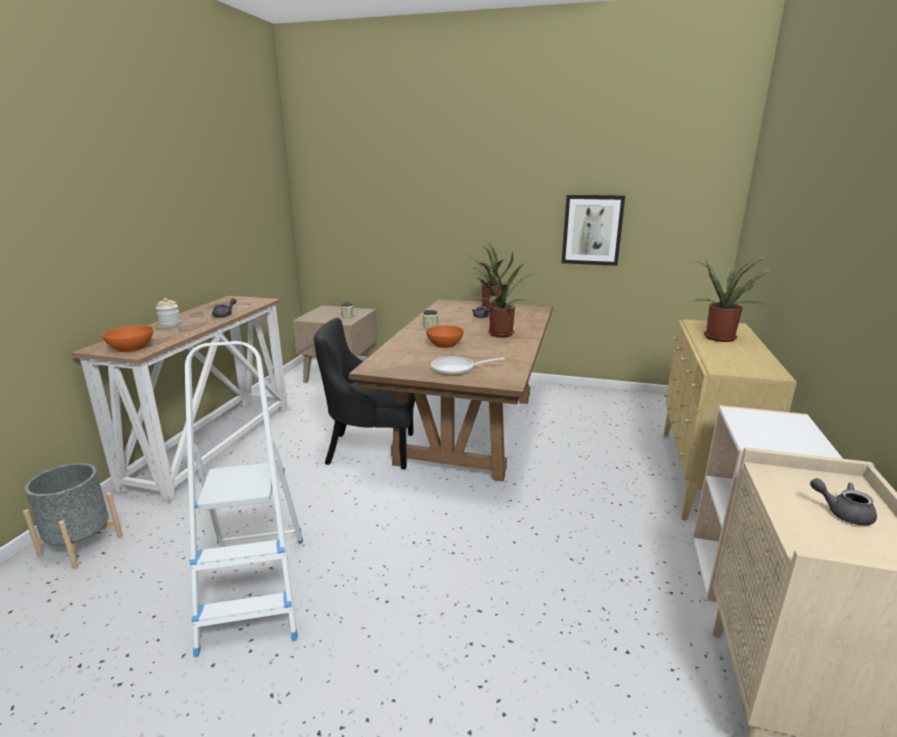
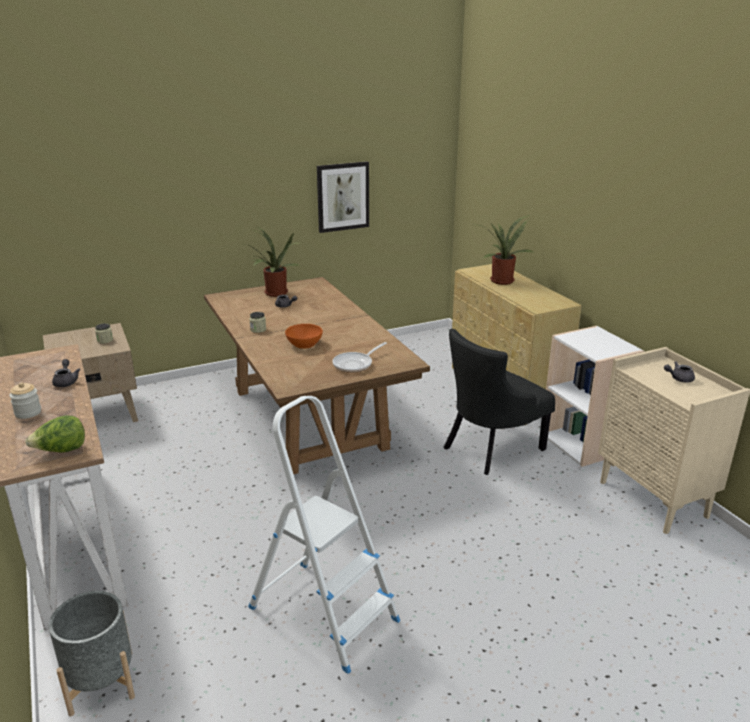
camera: 40 degrees left, 5 degrees up
(131, 348) = (61, 451): orange bowl -> lettuce
(372, 450) = (252, 471): black chair -> black chair (493, 447)
(500, 335) = (331, 320): potted plant -> none

